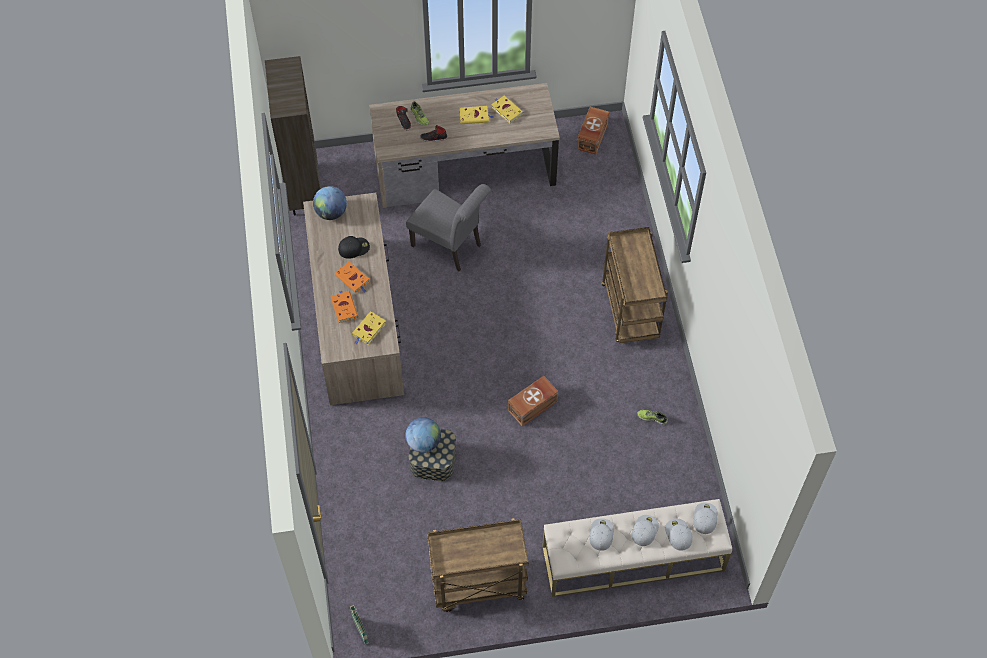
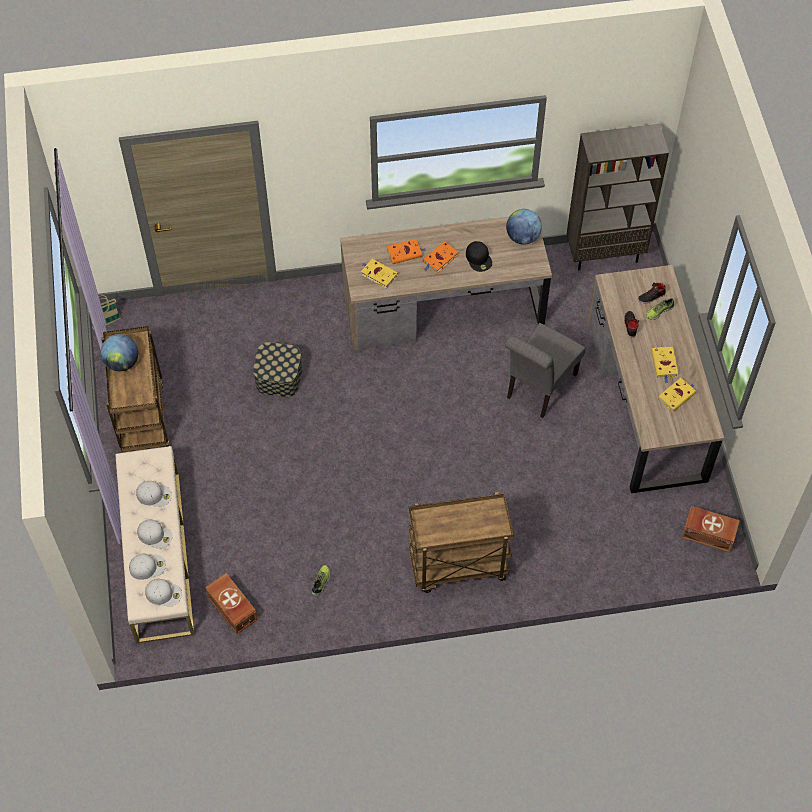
camera: 90 degrees right, 0 degrees up
(424, 442) = (282, 354): globe -> globe (122, 362)
(533, 406) = (338, 467): brown storage box -> brown storage box (232, 609)

